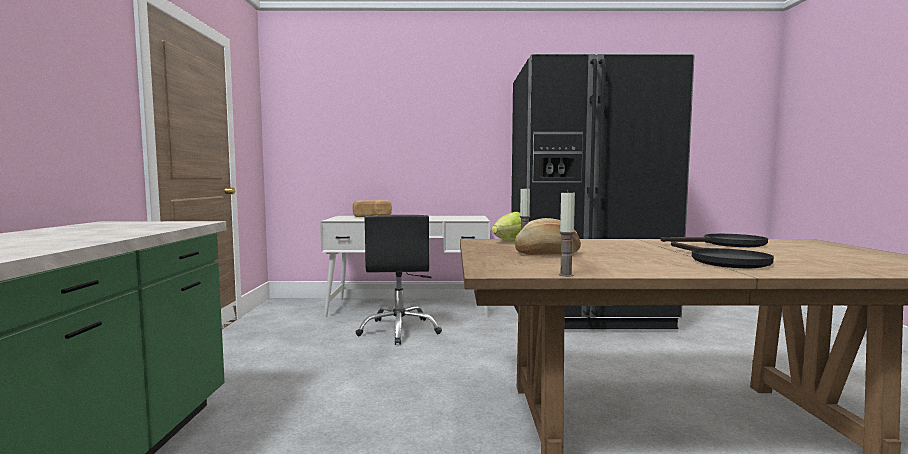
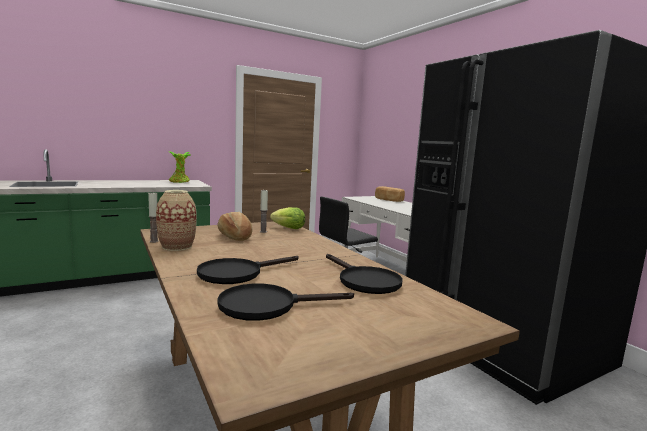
camera: 60 degrees right, 5 degrees up
(113, 225) = (180, 182): none -> potted plant
(601, 269) = (177, 246): none -> vase
(818, 261) = (268, 305): none -> black frying pan

